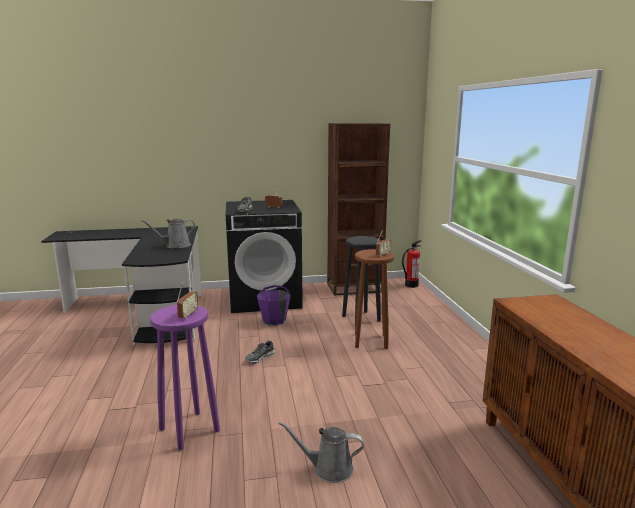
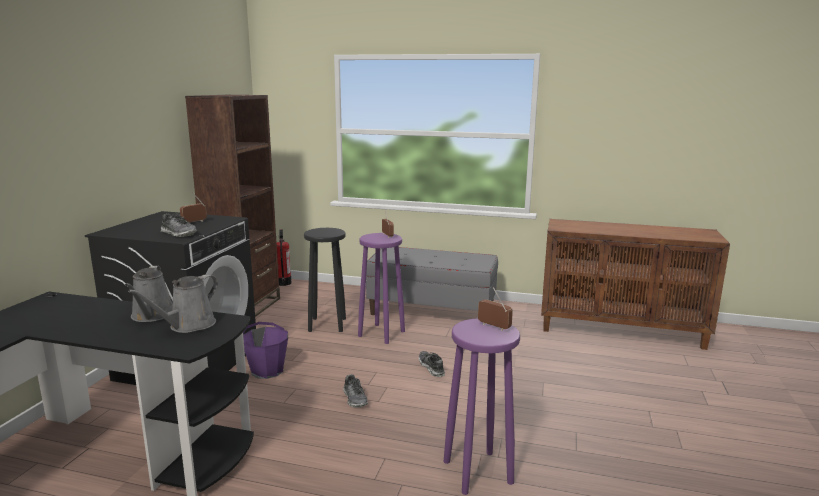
camera: 65 degrees left, 0 degrees up
(329, 468) = (575, 405): grey watering can -> grey watering can (189, 326)
(333, 375) = (431, 368): none -> shoe
(371, 340) = (381, 333): brown stool -> purple stool
(445, 351) = (432, 311): none -> grey bench

